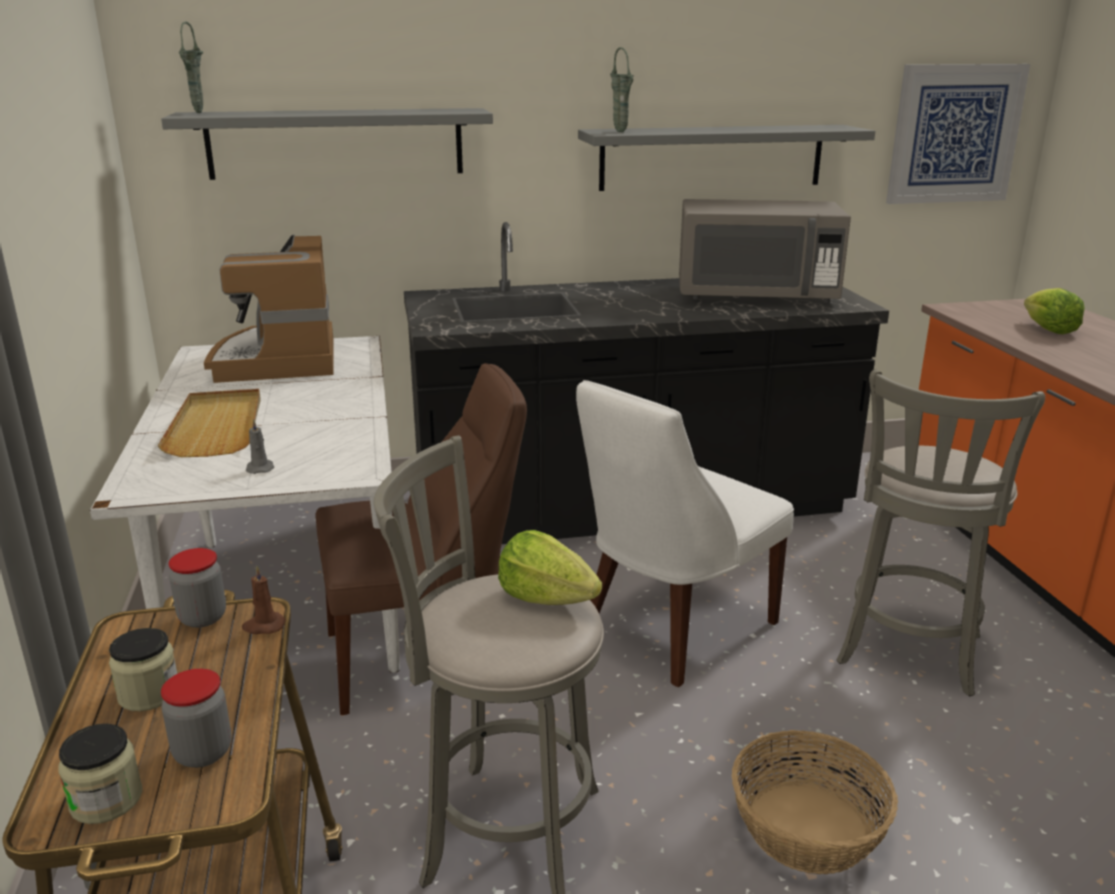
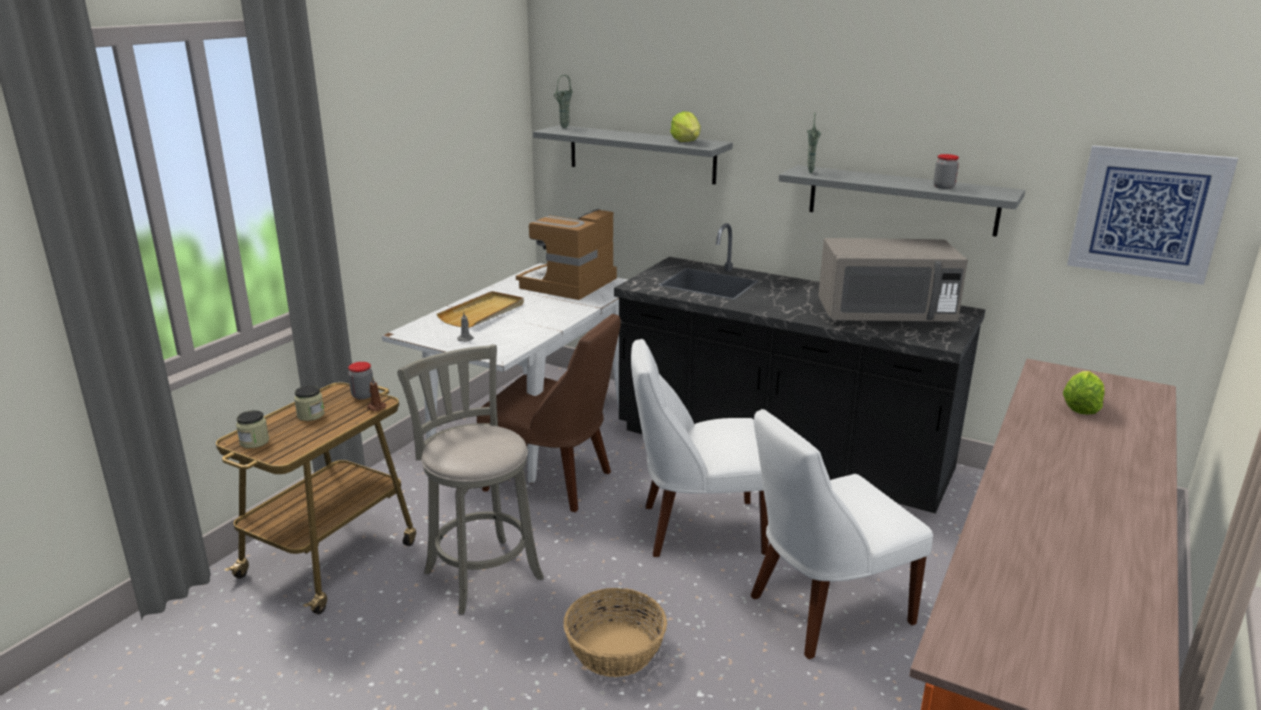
camera: 40 degrees right, 0 degrees up
(203, 752) = (296, 441): jar -> jar (943, 187)
(546, 598) = (498, 444): lettuce -> lettuce (686, 142)
(755, 296) = (884, 316): grey microwave -> grey microwave turned 45 degrees counterclockwise
(908, 654) = (823, 610): grey stool -> white chair

